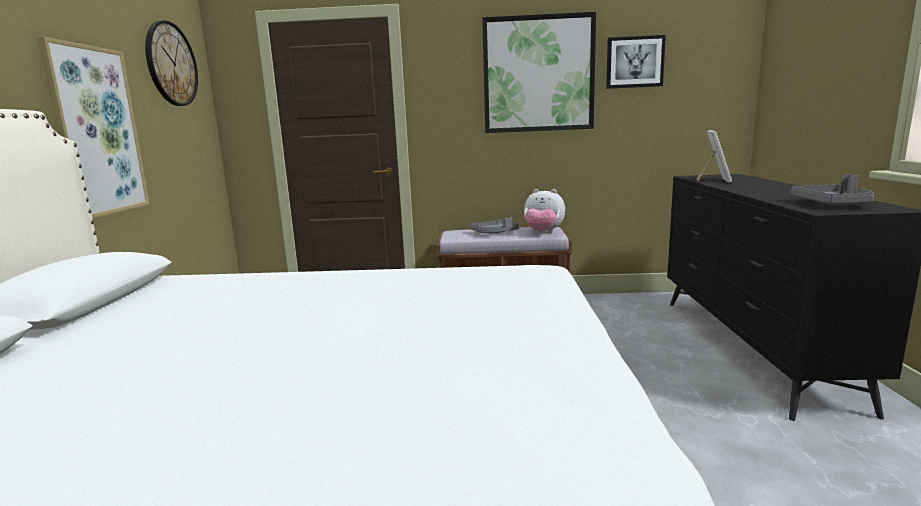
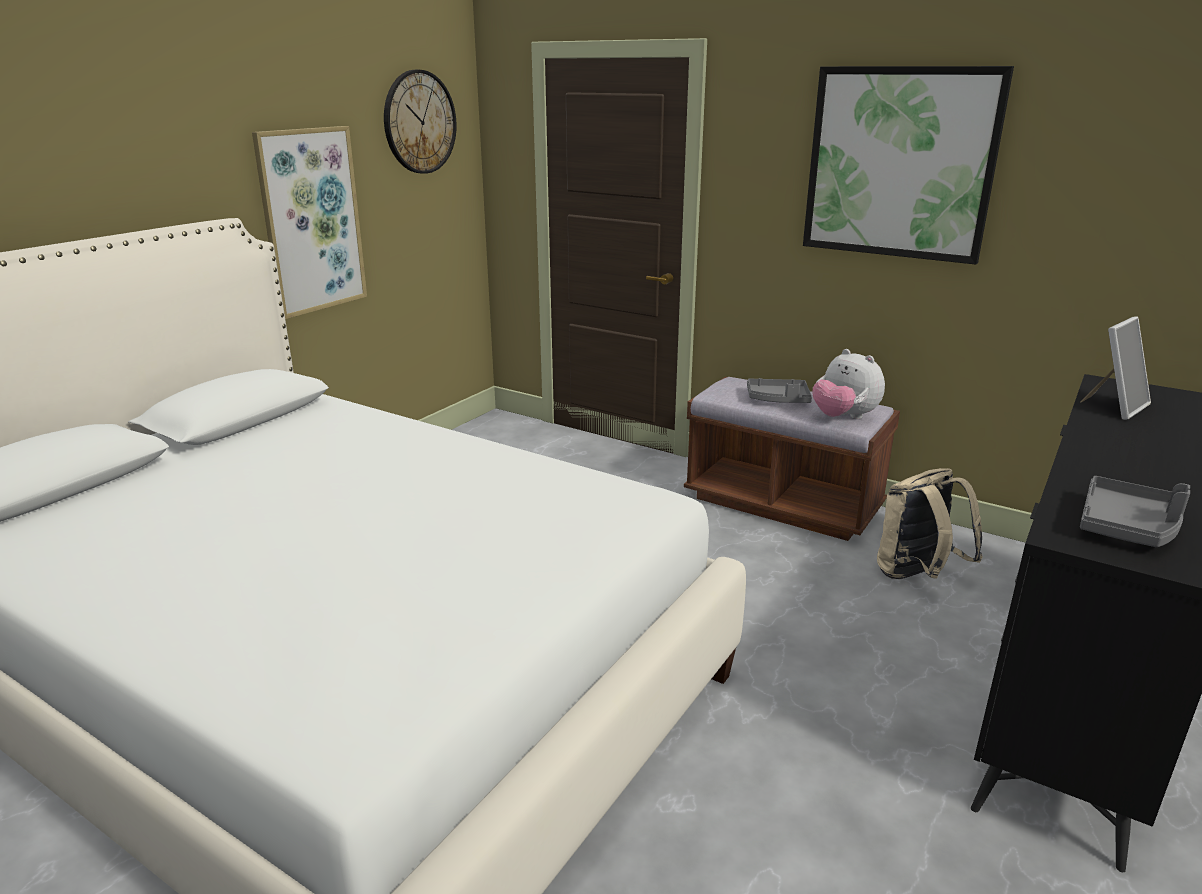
camera: 30 degrees right, 10 degrees up
(616, 320) = (917, 576): none -> beige backpack
(634, 62) = (1075, 159): picture -> none

